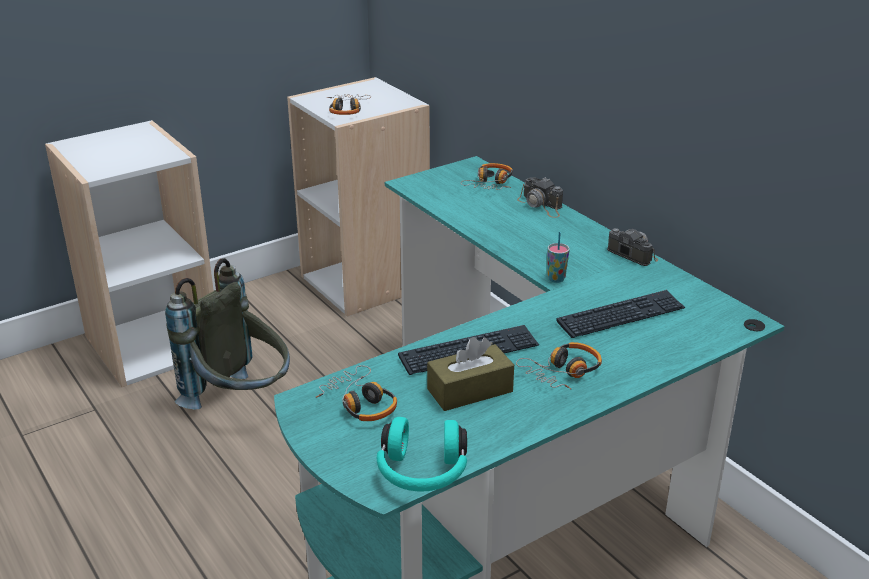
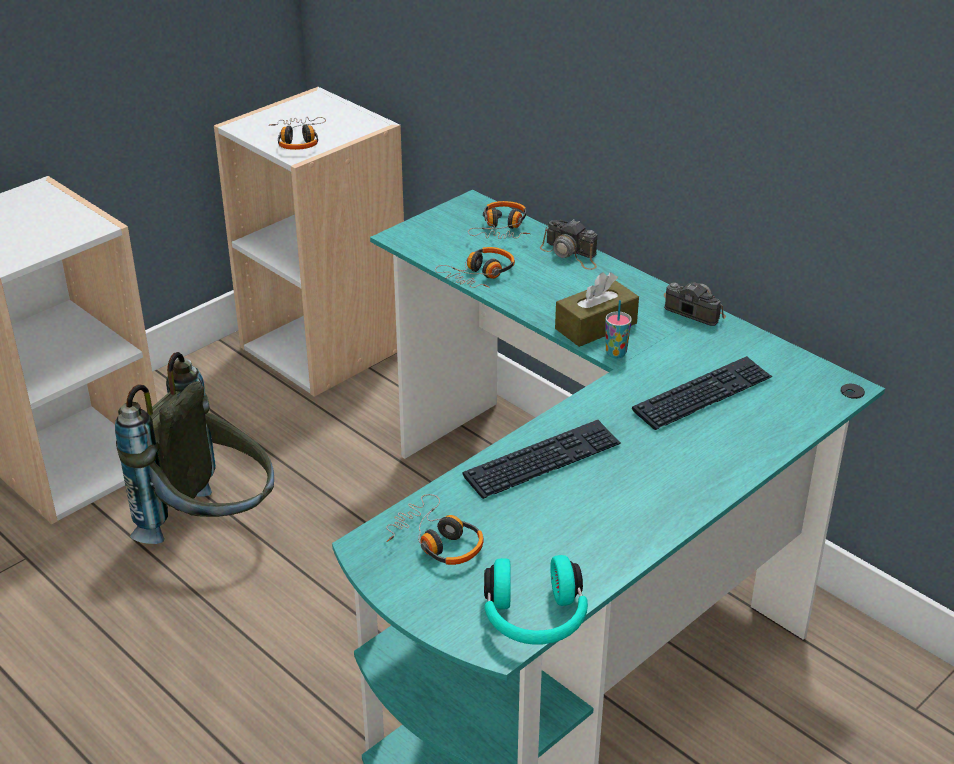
camera: 10 degrees left, 5 degrees up
(470, 390) = (558, 510): brown tissue box -> brown tissue box (596, 326)
(563, 372) = (656, 475): headphones -> headphones (480, 275)

